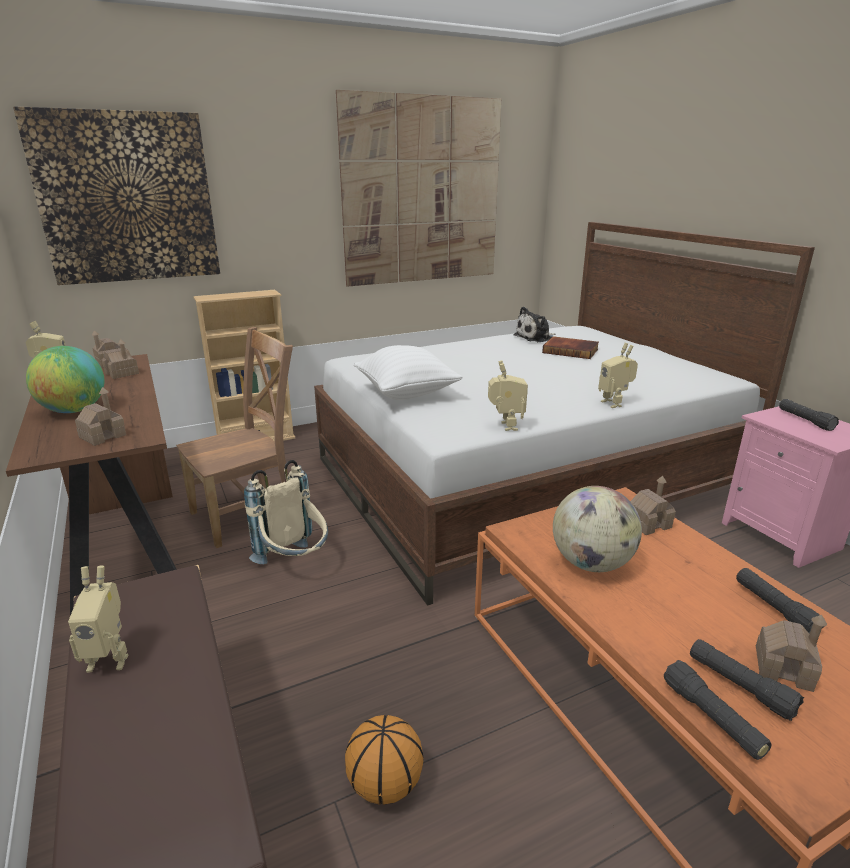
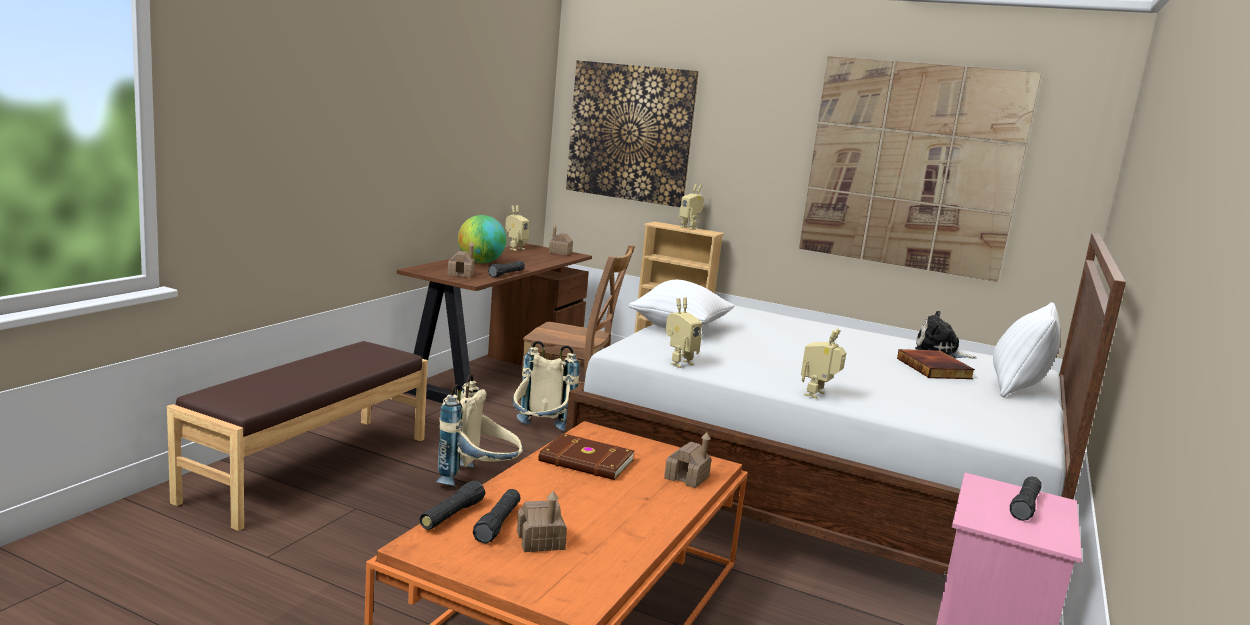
camera: 50 degrees right, 10 degrees down
(110, 658) = (327, 359): toy robot -> toy robot (689, 228)
(122, 373) = (549, 258): toy house -> none
(356, 652) = (479, 480): none -> beige backpack
(384, 785) = (381, 520): basketball -> none
(591, 563) = (586, 462): globe -> brown book
(620, 345) = (1017, 388): none -> white pillow
(774, 609) = (622, 537): black flashlight -> black flashlight (506, 274)

